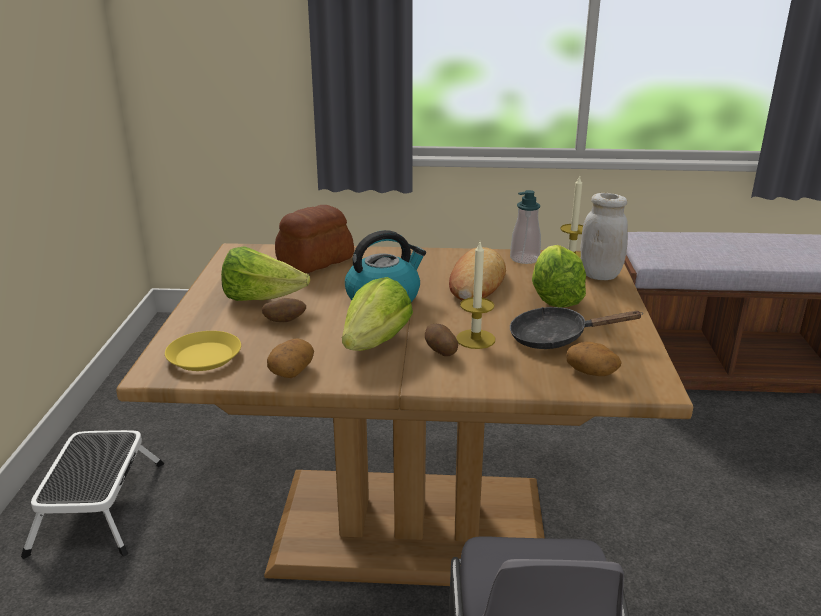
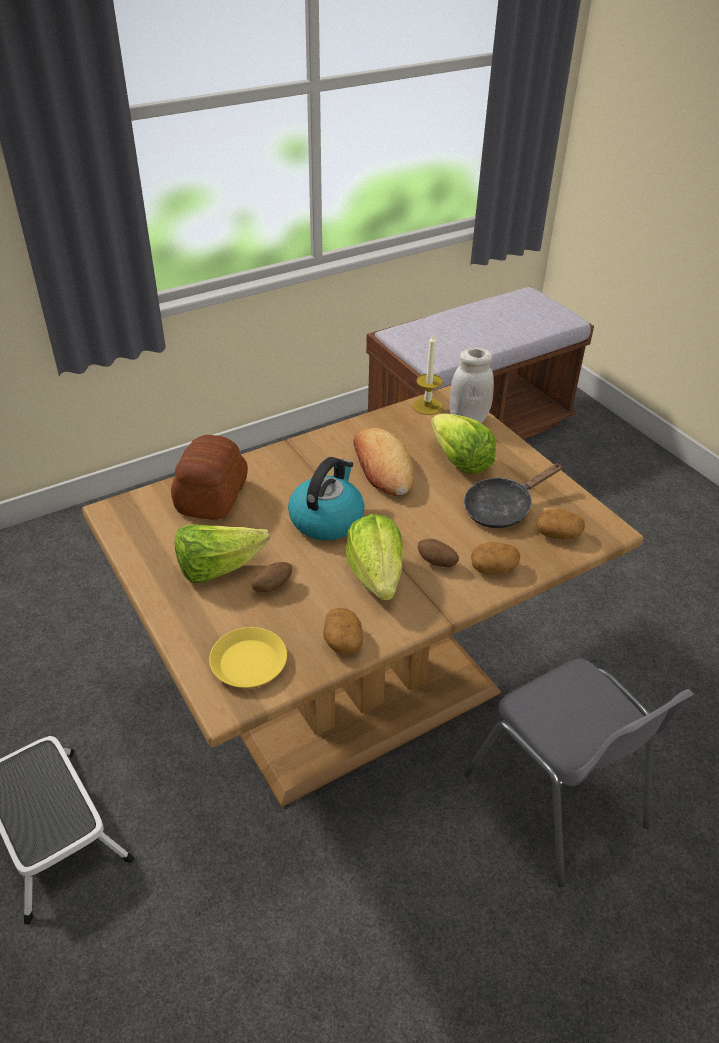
camera: 35 degrees left, 15 degrees up
(475, 339) = (447, 536): candle -> none
(491, 372) = (494, 567): none -> potato
(524, 259) = (392, 421): soap dispenser -> none

